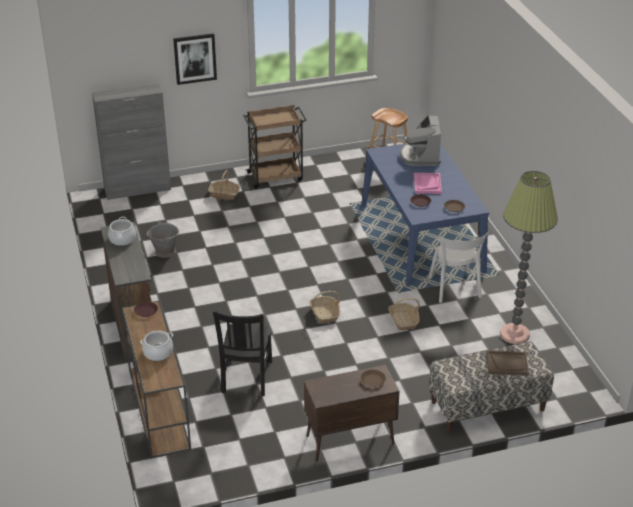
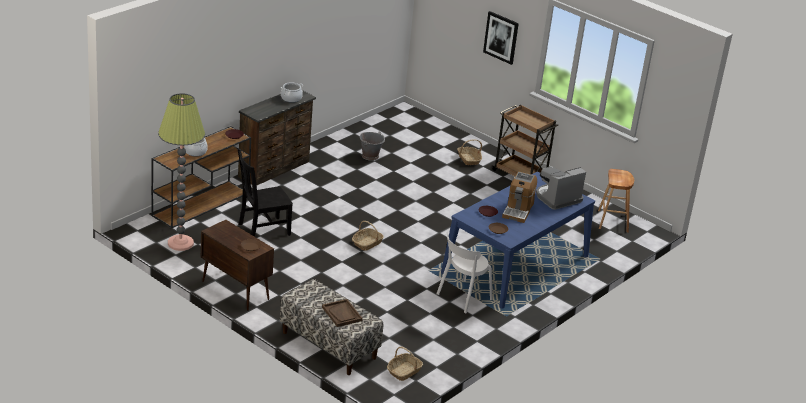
camera: 55 degrees right, 5 degrees down
(138, 189) = (432, 122): grey cabinet -> none
(403, 321) = (395, 281): basket -> basket (404, 371)
(427, 184) = (518, 210): pink tray -> coffee machine
(514, 334) = (432, 341): floor lamp -> floor lamp (180, 243)

